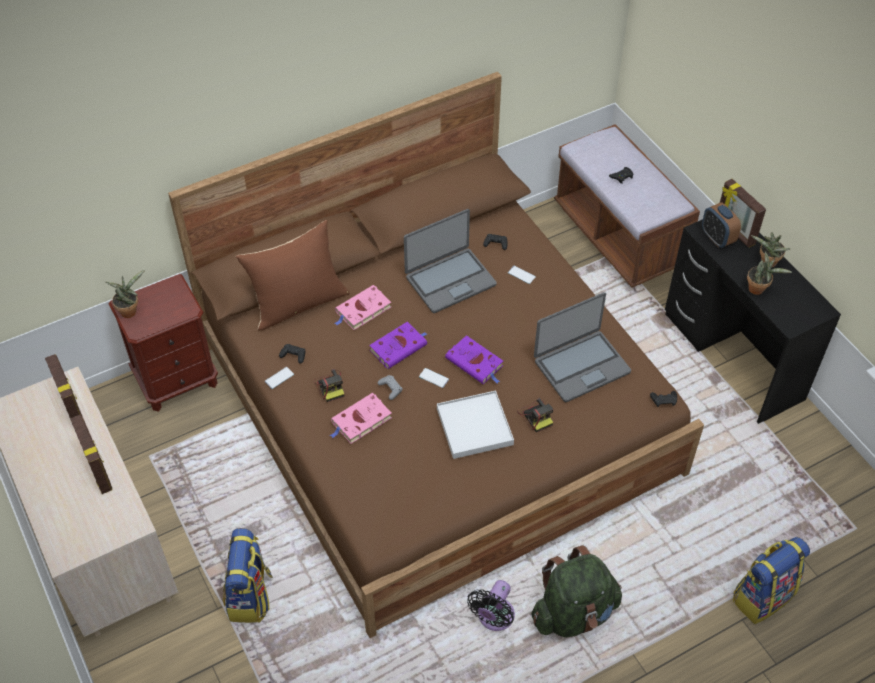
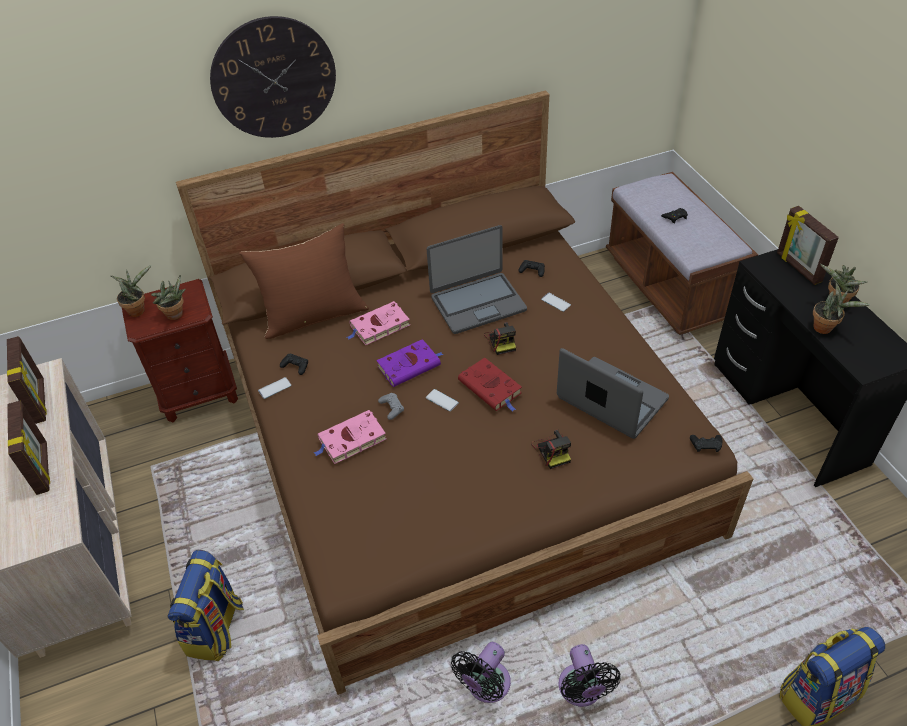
camera: 10 degrees right, 5 degrees down
(169, 314) = (176, 316): none -> potted plant
(258, 95) = (274, 78): none -> wall clock
(330, 386) = (327, 401): camera -> camera (501, 340)
(475, 363) = (491, 388): purple book -> red book
(475, 427) = (479, 457): white tray -> none
(574, 613) = (581, 690): green backpack -> black fan
(581, 366) = (611, 400): laptop -> laptop turned 120 degrees counterclockwise
(717, 238) = (778, 273): alarm clock -> none

